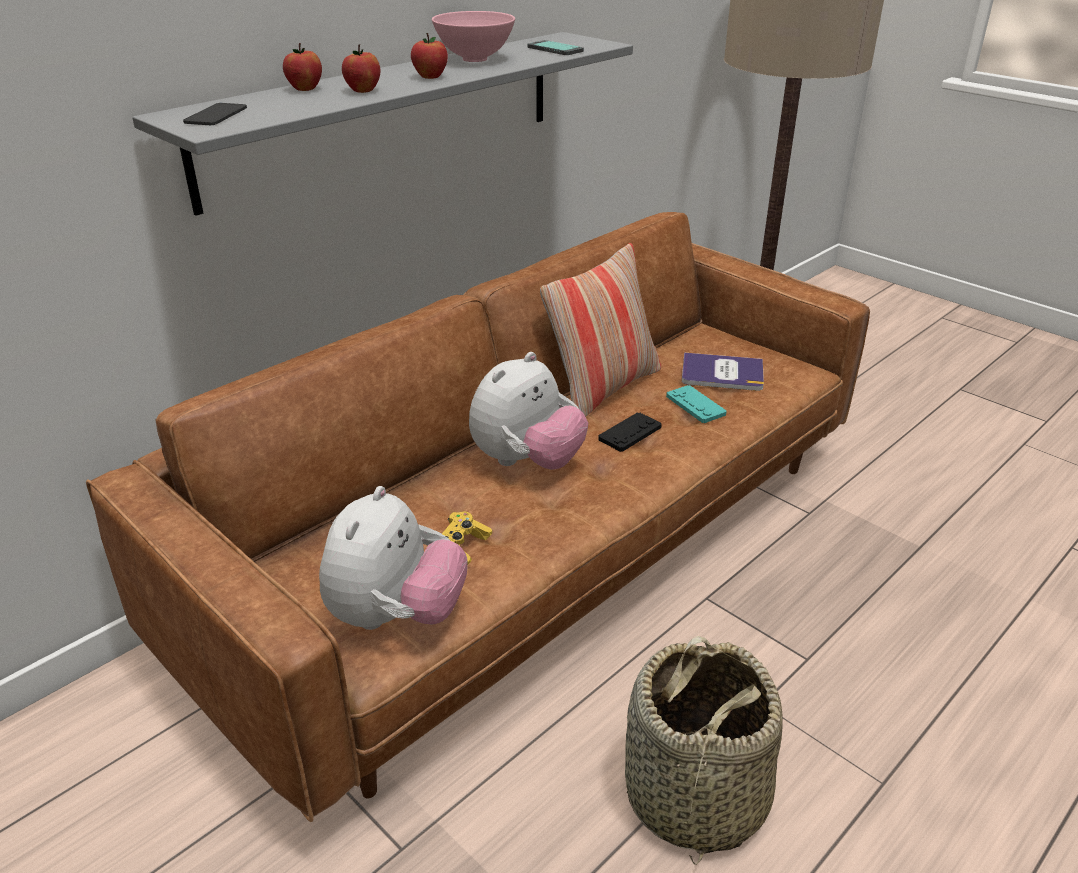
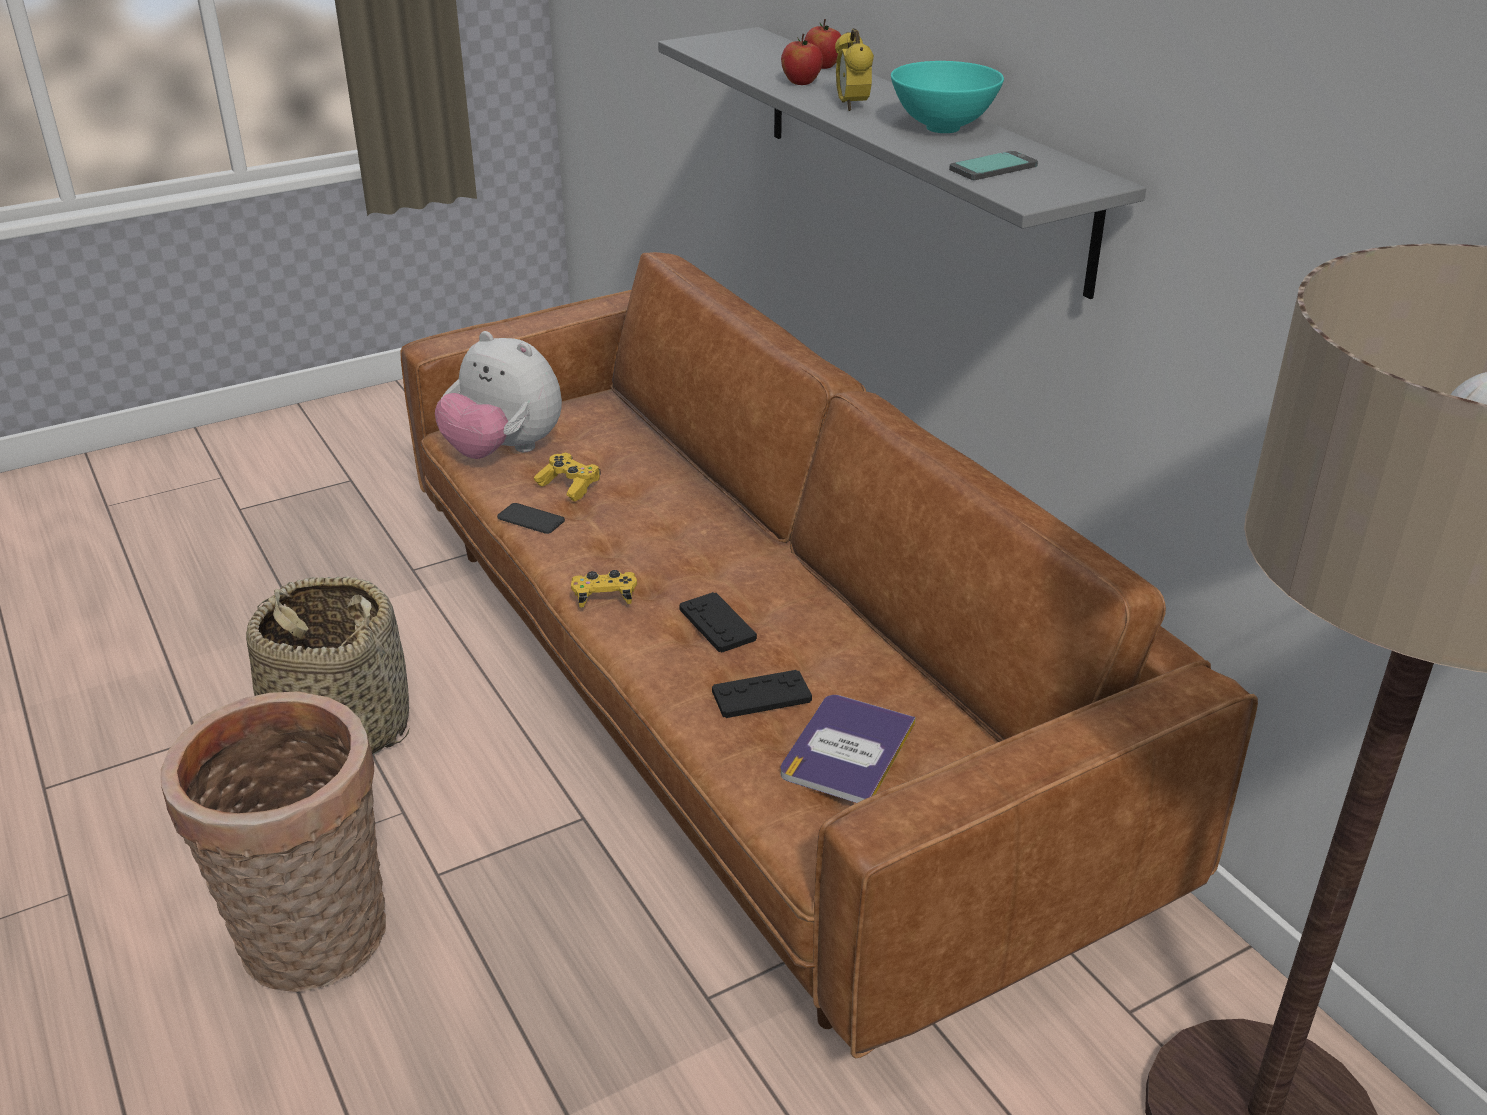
camera: 105 degrees right, 0 degrees up
(216, 115) = (737, 44): phone -> phone (531, 519)
(430, 77) = (851, 106): apple -> alarm clock
(474, 59) = (942, 128): pink bowl -> turquoise bowl
(527, 461) = (696, 544): plush toy -> none
(603, 388) = (845, 629): pillow -> none
(628, 486) = (604, 598): none -> yellow game controller
(695, 405) = (761, 696): turquoise game controller -> black game controller
(915, 705) = (312, 945): none -> basket

